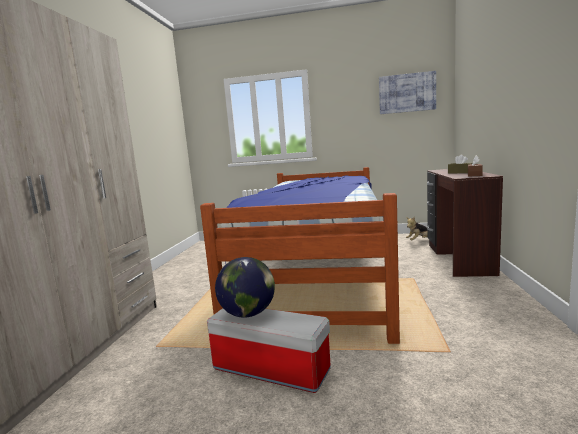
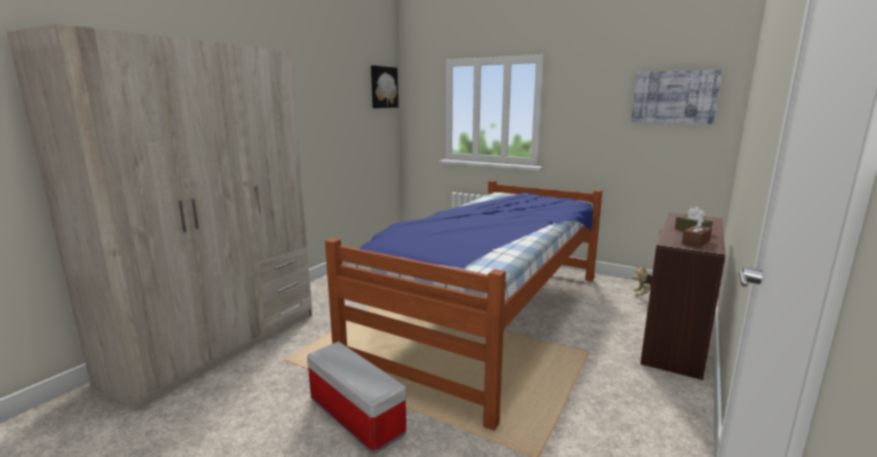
camera: 20 degrees right, 5 degrees up
(170, 104) = (383, 87): none -> picture
(248, 314) = (342, 359): globe -> none

